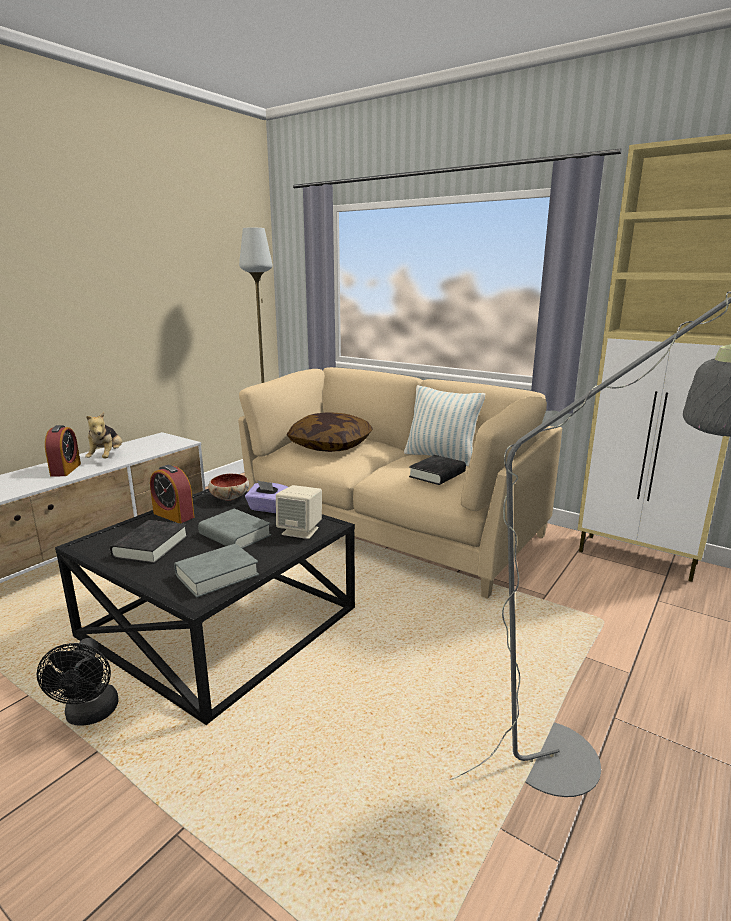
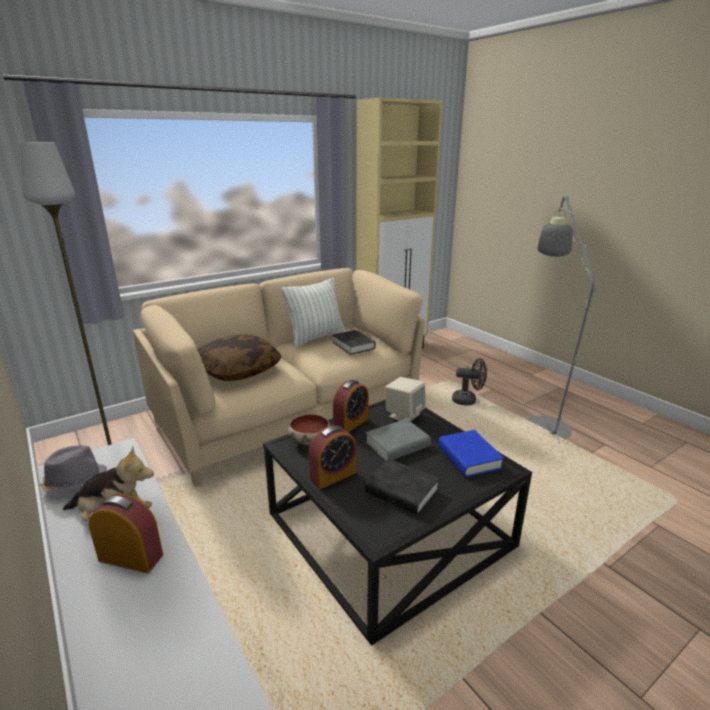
camera: 70 degrees left, 5 degrees up
(90, 715) = (499, 620): black fan -> black fan (468, 400)
(145, 442) = (74, 481): none -> grey hat
(217, 575) = (469, 457): grey book -> blue book
(268, 508) = (351, 423): purple tissue box -> alarm clock

